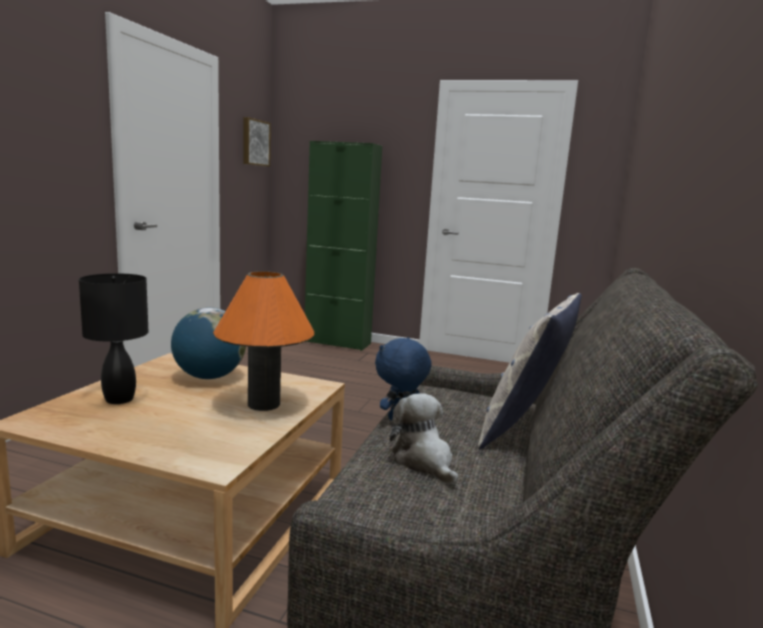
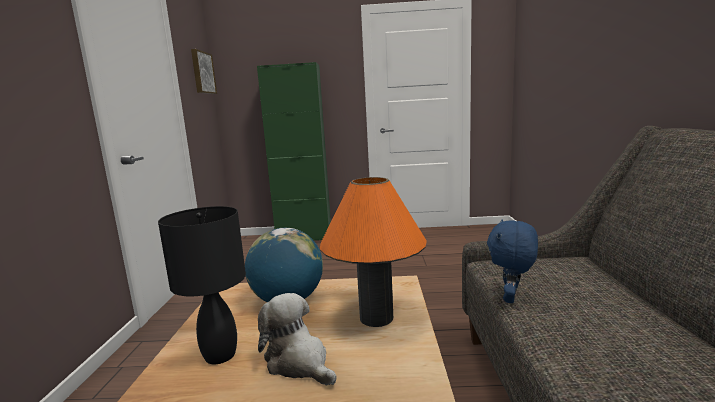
camera: 15 degrees left, 0 degrees up
(424, 461) = (600, 340): plush toy -> plush toy (299, 362)
(523, 429) = (615, 282): pillow -> none

